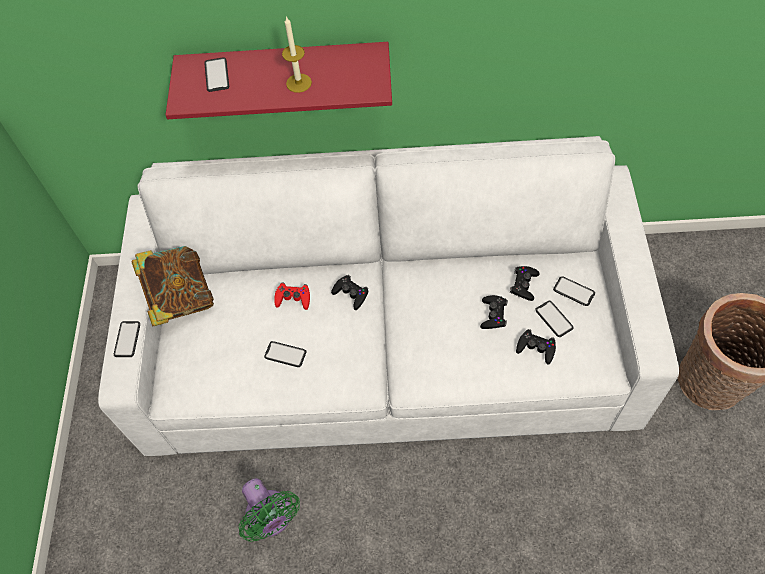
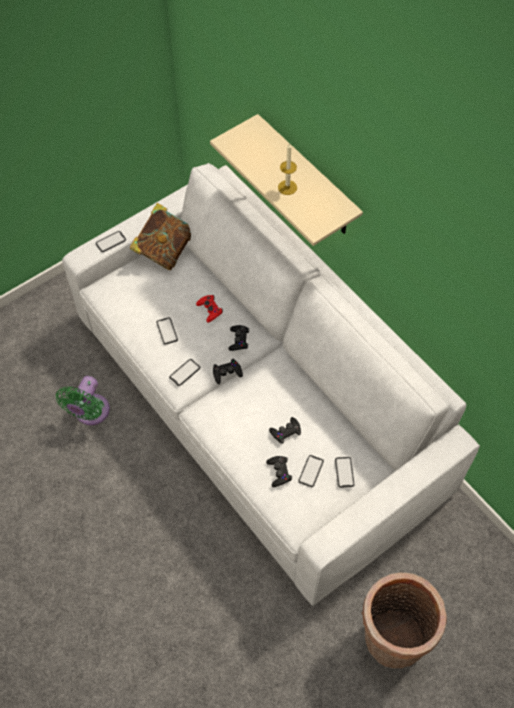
camera: 50 degrees right, 0 degrees up
(217, 75) = (259, 144): phone -> phone (185, 372)
(285, 73) = (307, 178): red shelf -> beige shelf
(524, 285) = (324, 437): black game controller -> black game controller (227, 373)

